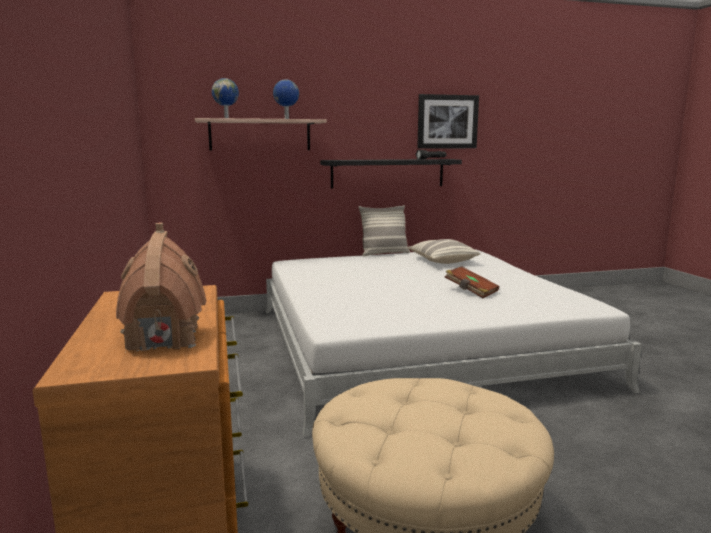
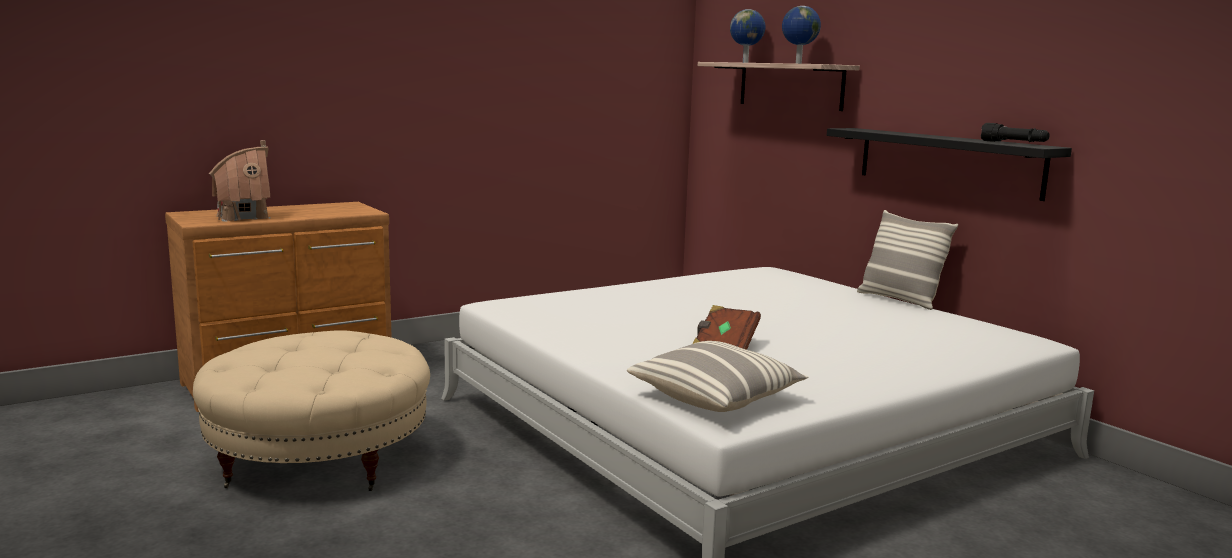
camera: 70 degrees right, 0 degrees up
(442, 261) = (897, 327): pillow -> pillow (716, 397)
(447, 121) = (1070, 69): picture -> none

